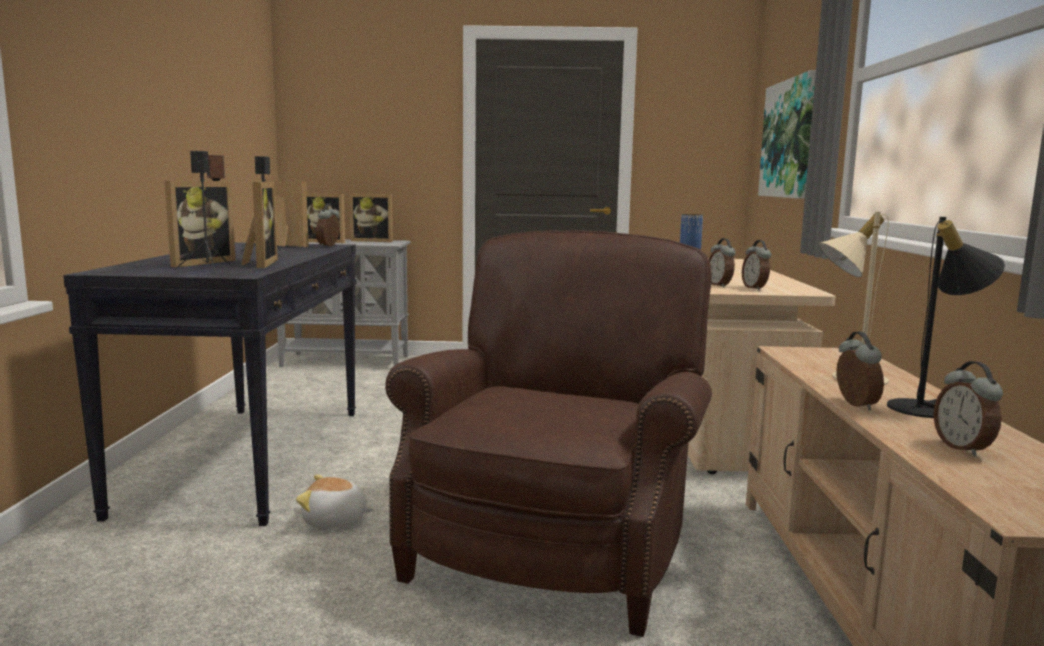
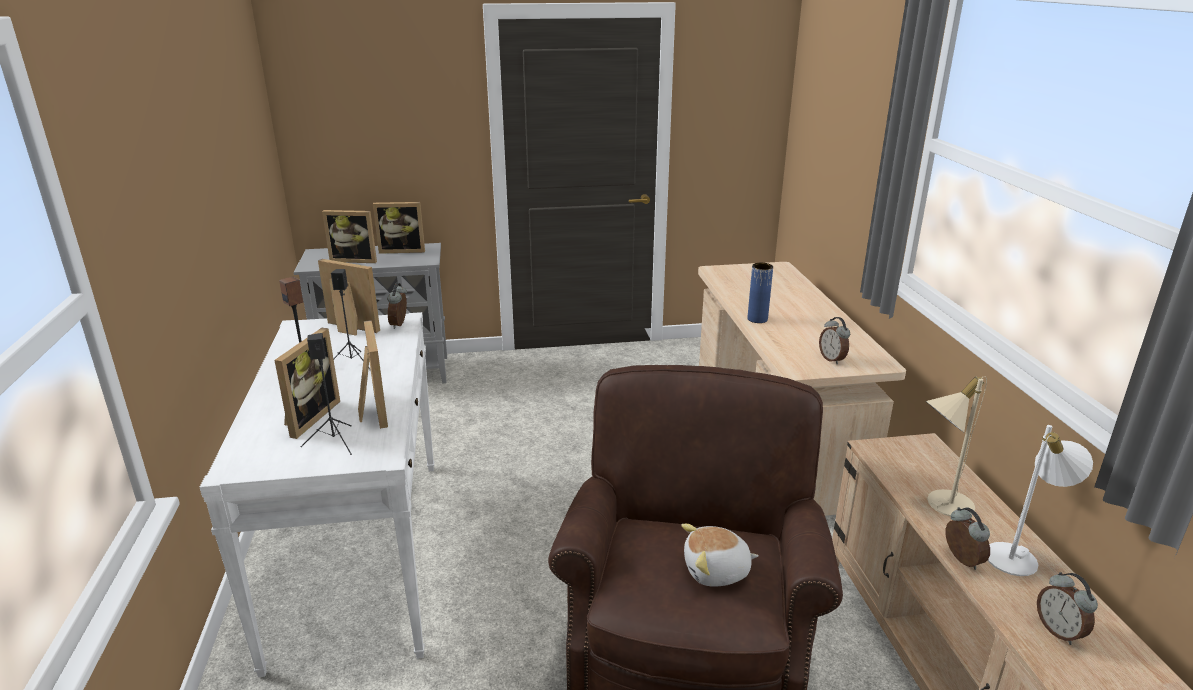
camera: 10 degrees left, 15 degrees up
(250, 457) = (360, 554): black console table -> white console table
(335, 521) = (484, 640): plush toy -> plush toy (716, 571)
(720, 286) = (799, 355): alarm clock -> none
(789, 139) = (841, 152): picture -> none
(932, 409) = (1020, 558): black table lamp -> white table lamp

